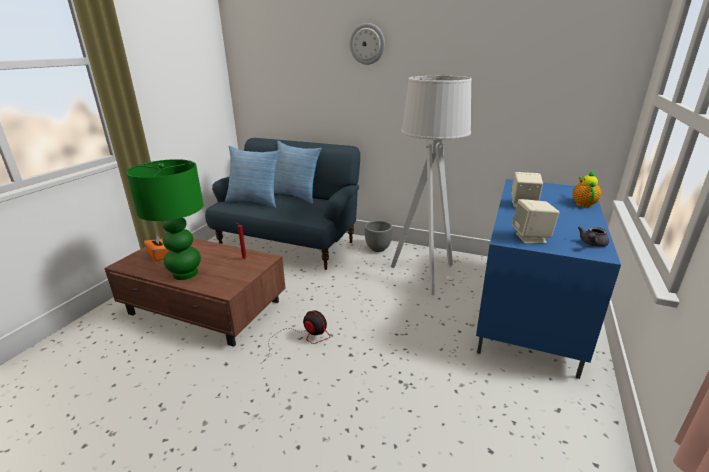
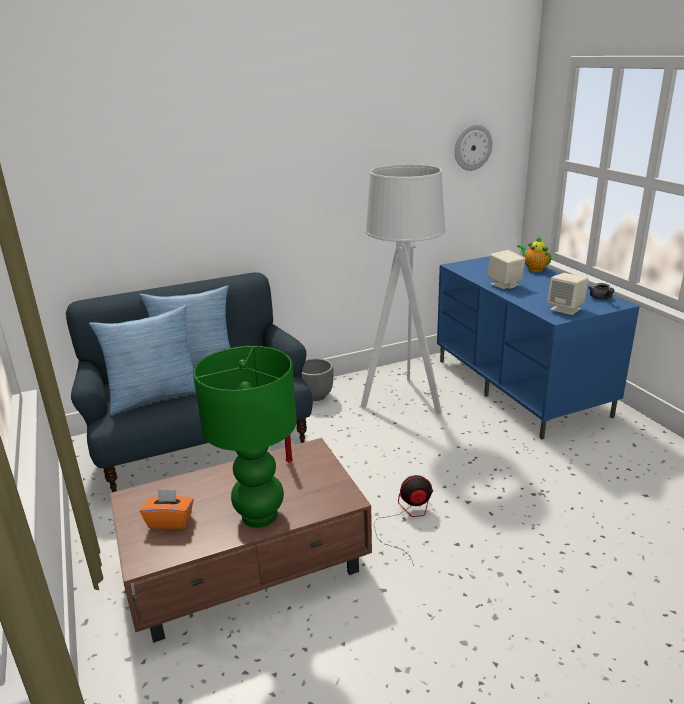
camera: 45 degrees left, 0 degrees up
(367, 44) = (258, 134): wall clock -> wall clock (472, 147)

